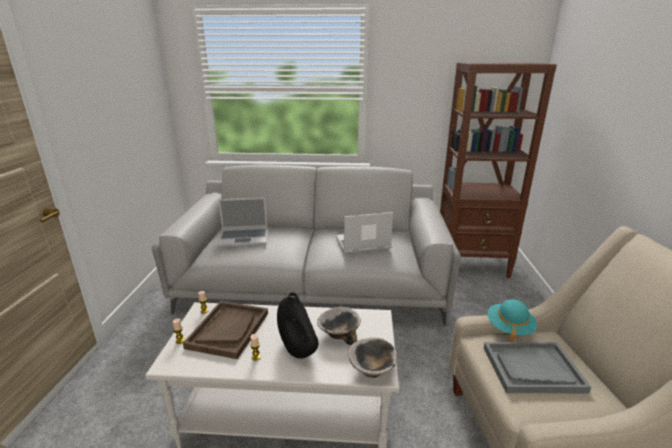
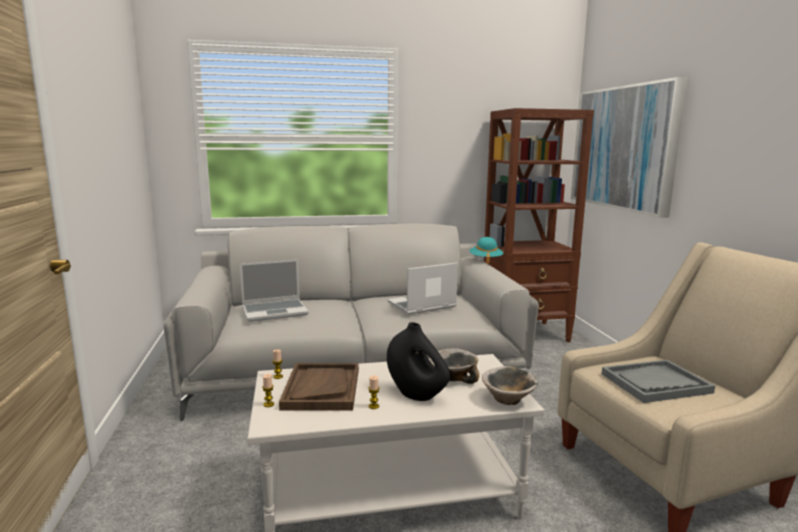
camera: 15 degrees left, 10 degrees down
(509, 328) = (615, 357): turquoise hat -> turquoise hat (485, 260)
(582, 105) = (623, 148): none -> picture

